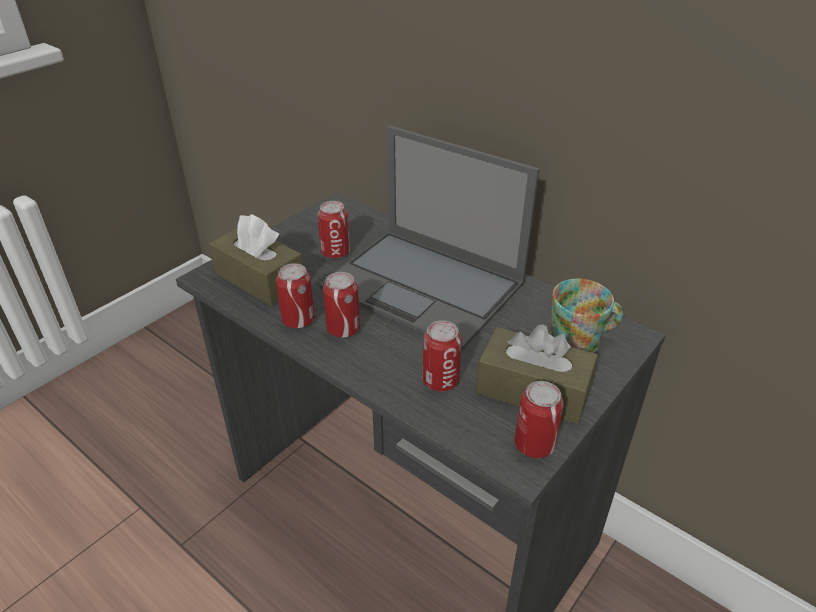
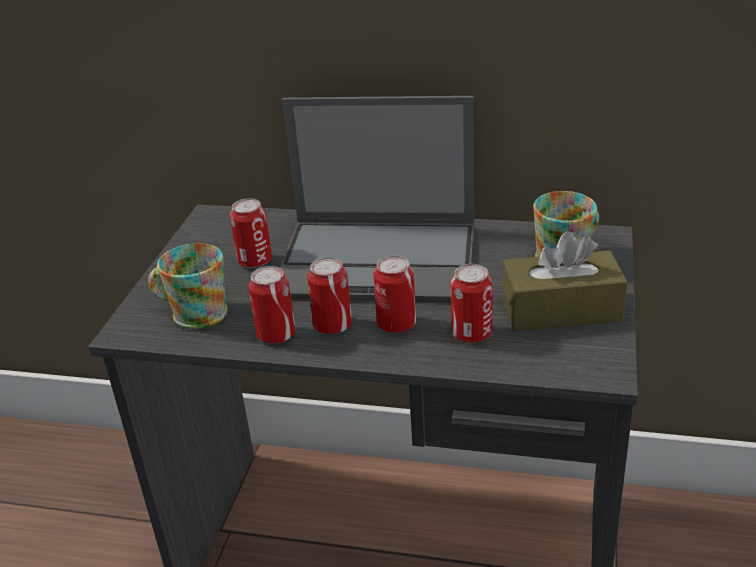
camera: 25 degrees left, 5 degrees down
(260, 279) = (193, 313): brown tissue box -> mug
(534, 445) = (600, 351): can -> can (396, 324)

